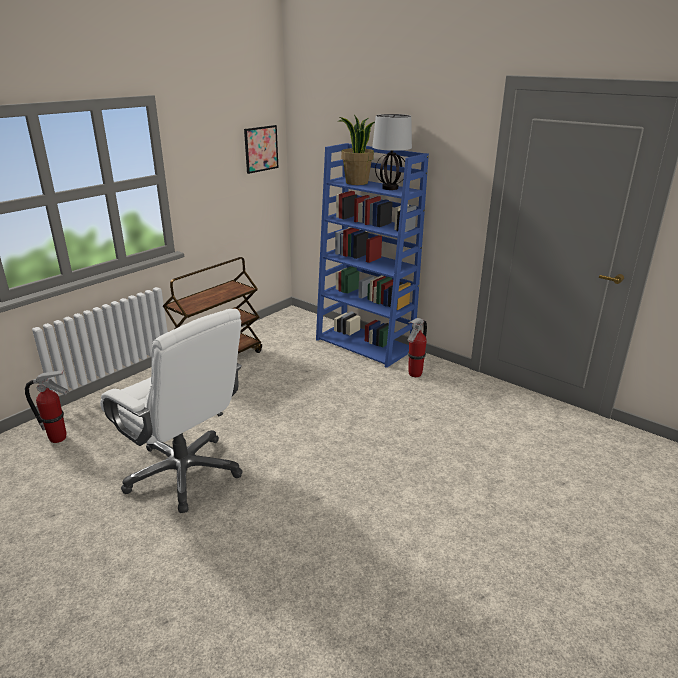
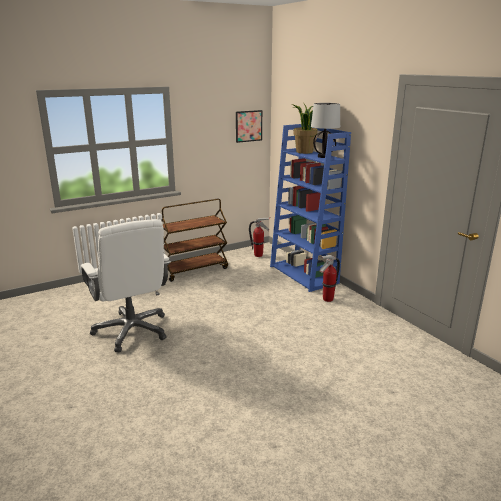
camera: 20 degrees right, 5 degrees down
(59, 438) = (74, 298): fire extinguisher -> fire extinguisher (259, 255)

